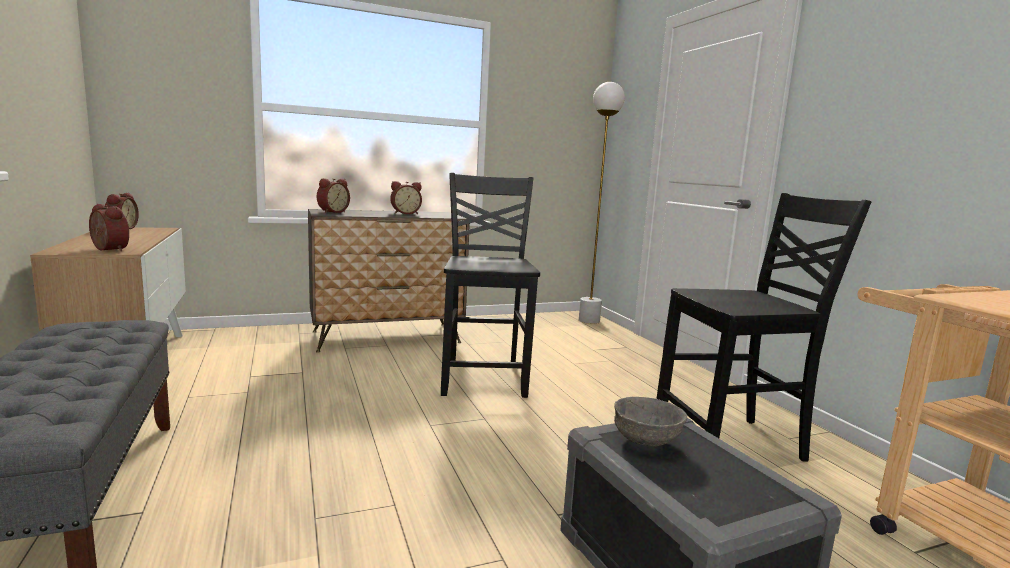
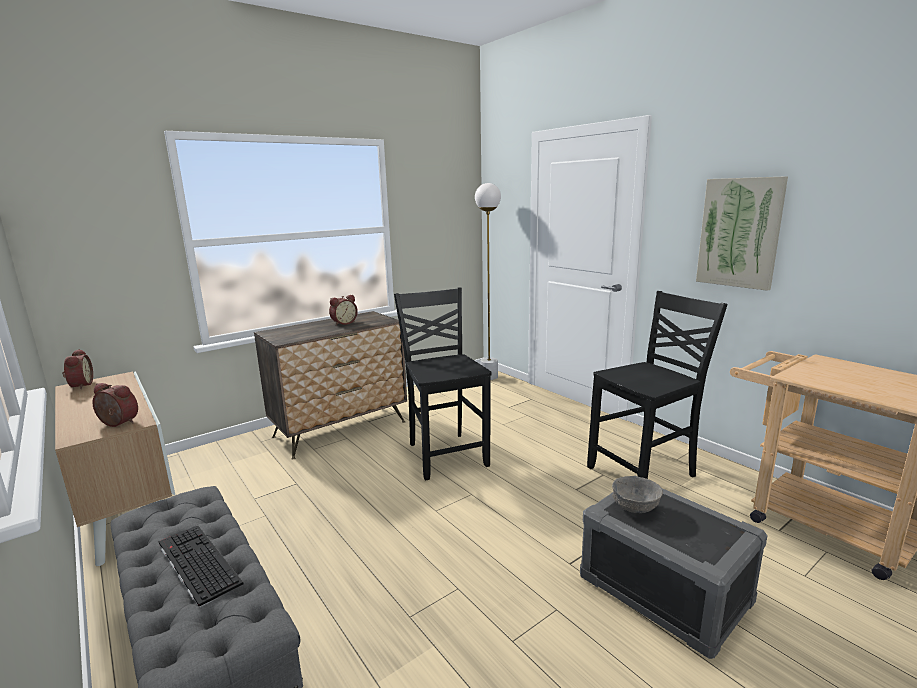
camera: 15 degrees left, 5 degrees up
(61, 367) = (196, 563): none -> keyboard
(332, 212) = (283, 334): alarm clock -> none
(912, 113) = (739, 233): none -> picture

